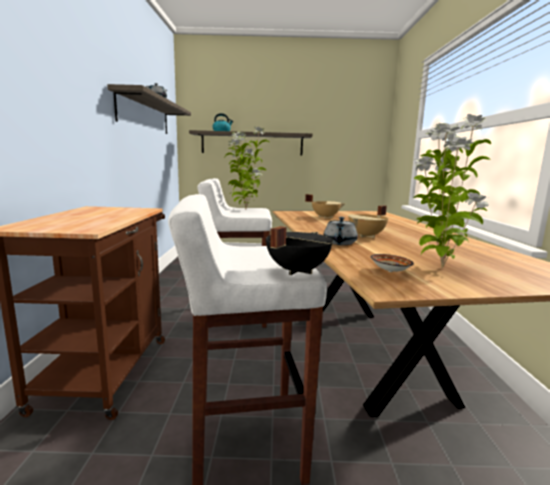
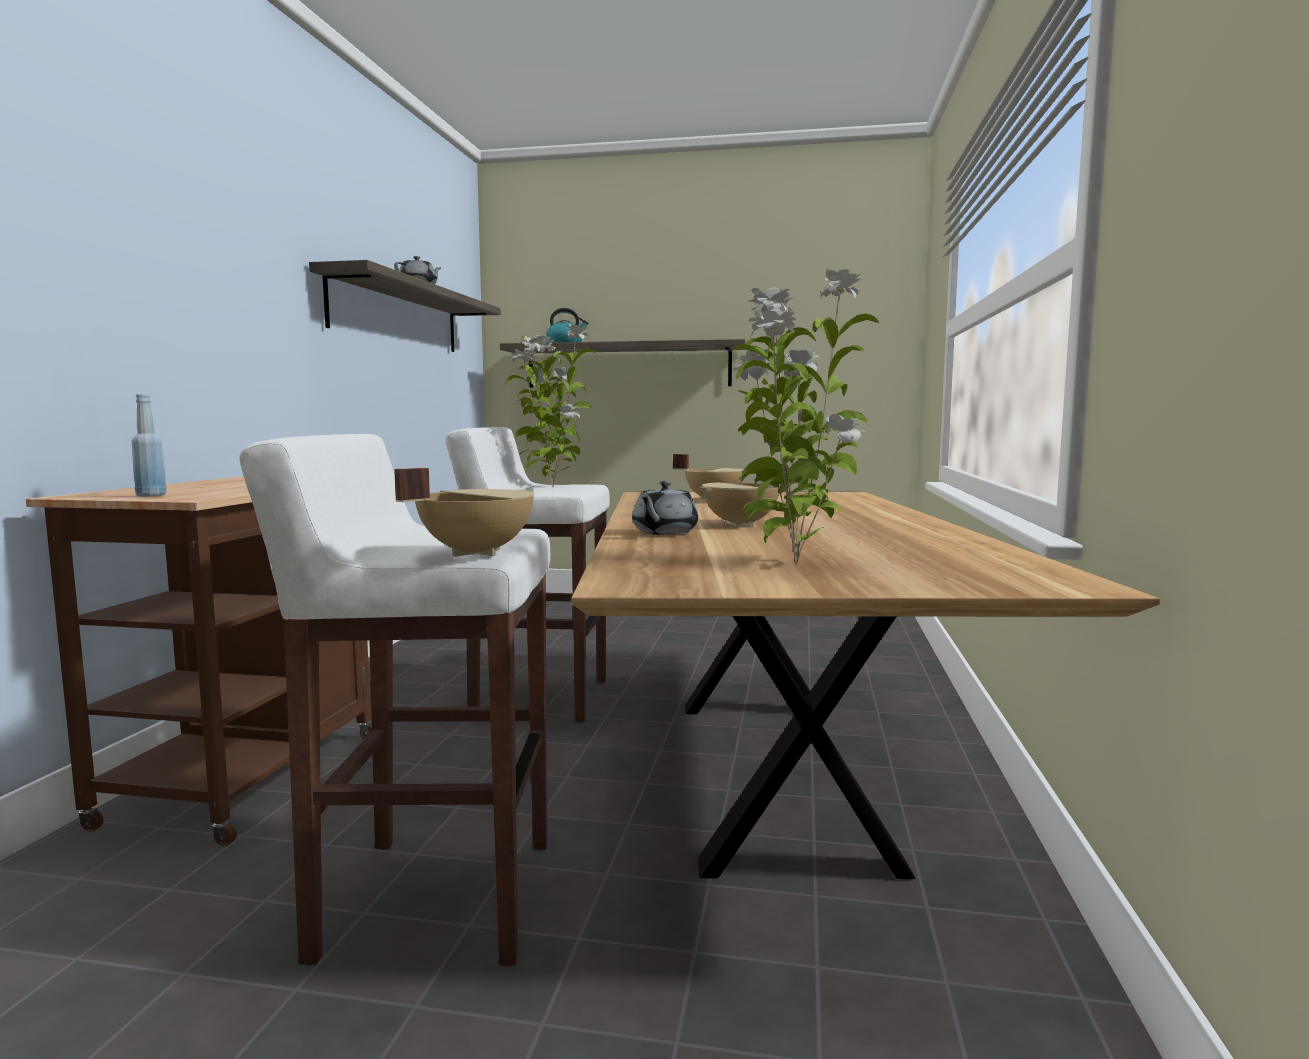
camera: 10 degrees right, 5 degrees down
(59, 227) = (151, 495): none -> blue bottle
(296, 271) = (474, 553): black cooking pot -> beige cooking pot
(390, 272) = (680, 566): bowl -> none

